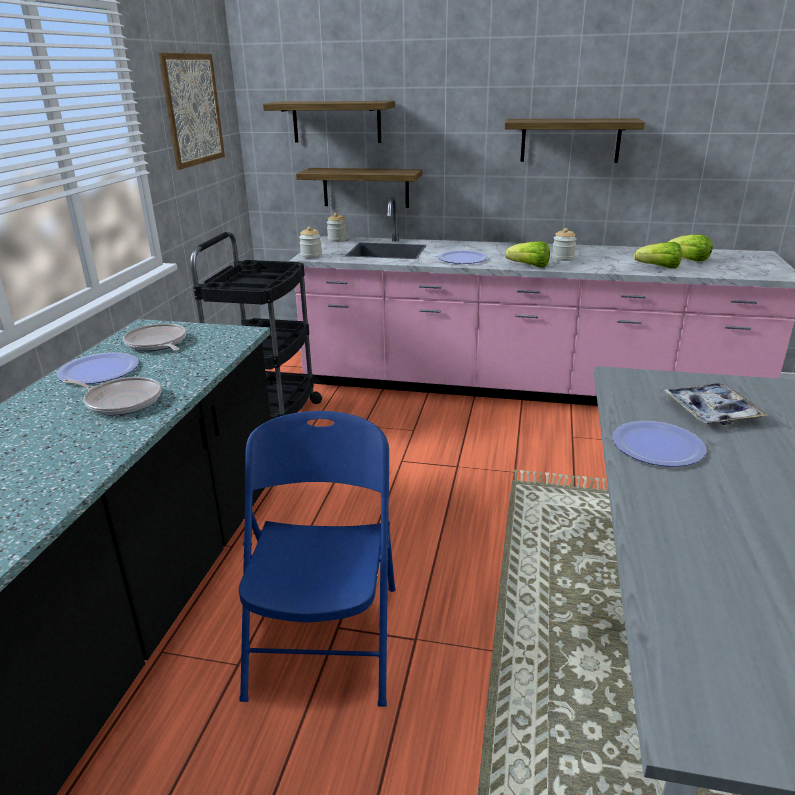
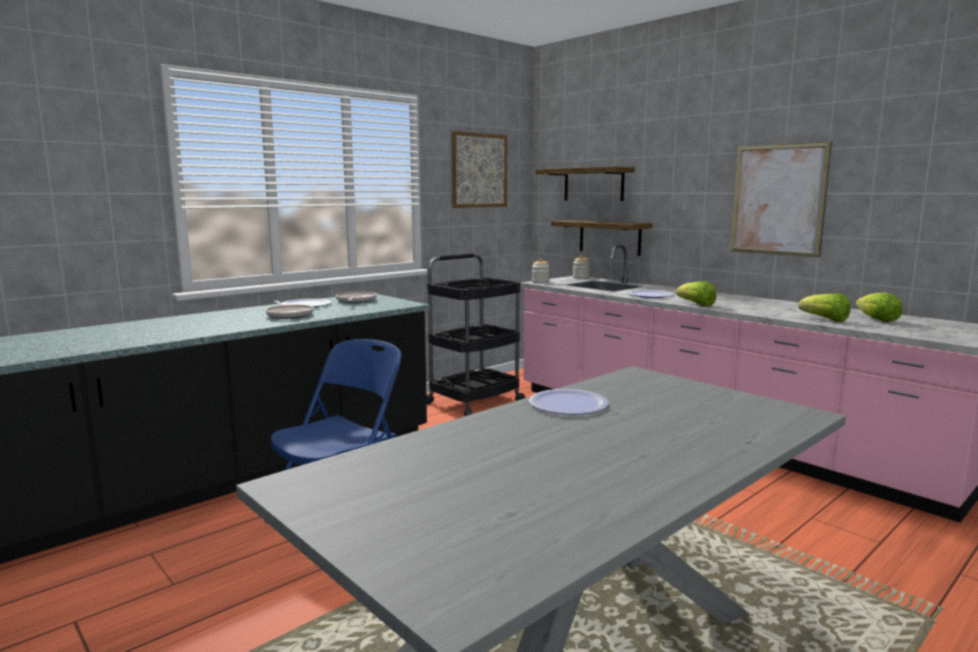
camera: 35 degrees right, 15 degrees down
(563, 258) = (742, 305): jar -> none
(570, 140) = (778, 200): shelf -> picture
(711, 411) = (663, 402): tray -> none

